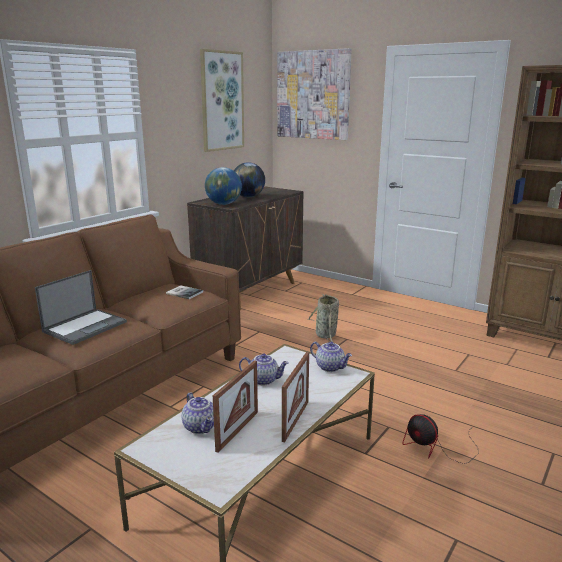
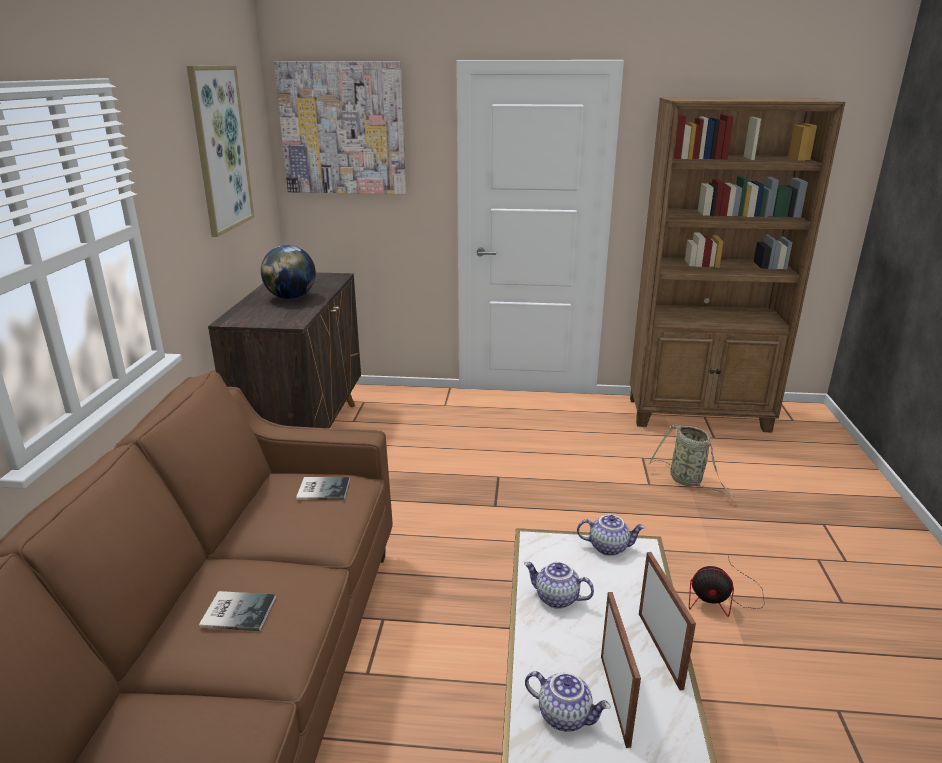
camera: 30 degrees left, 5 degrees up
(85, 326) = (237, 610): laptop -> book
(224, 204) = (274, 319): globe -> none
(264, 380) = (556, 599): teapot -> teapot turned 135 degrees counterclockwise
(326, 336) = (470, 479): basket -> basket (688, 481)

